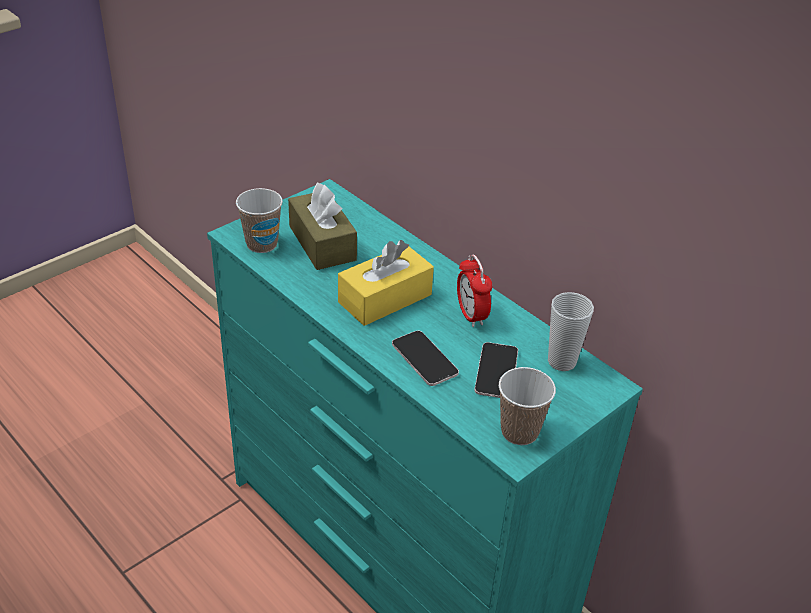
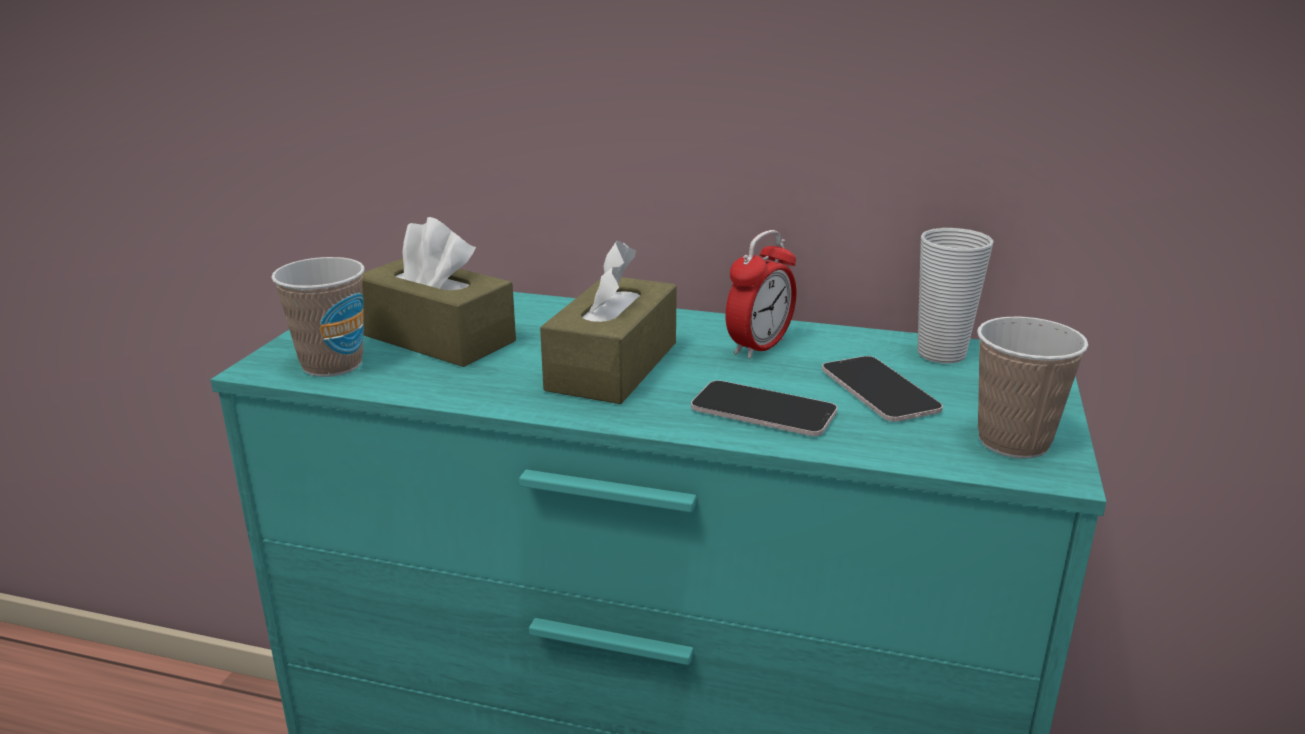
camera: 30 degrees left, 15 degrees down
(385, 298) = (613, 366): yellow tissue box -> brown tissue box
(471, 315) = (759, 347): alarm clock -> alarm clock turned 90 degrees counterclockwise

